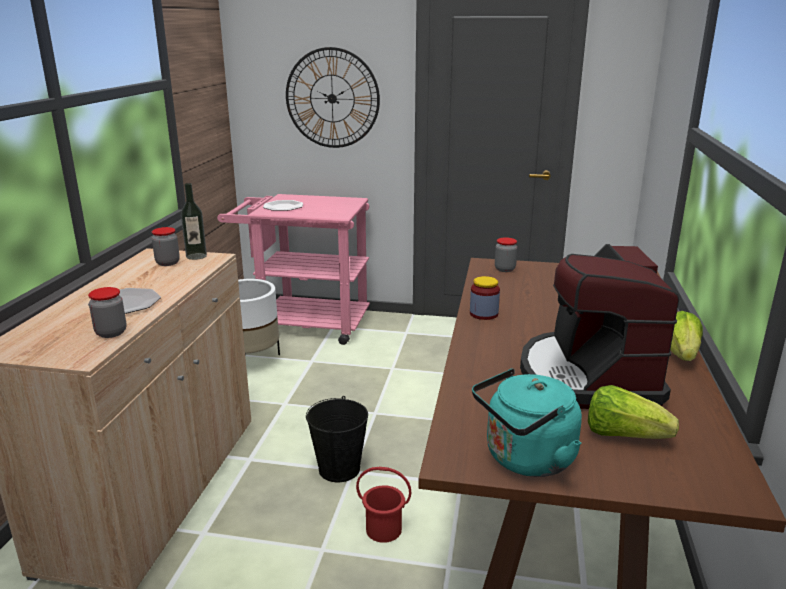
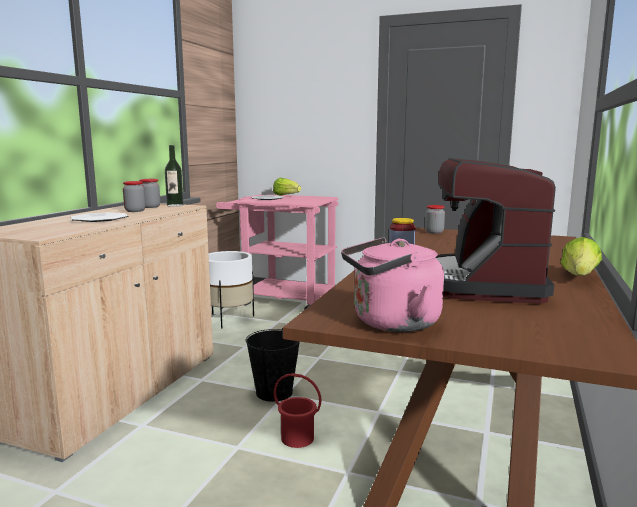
camera: 10 degrees right, 10 degrees down
(111, 333) = (74, 228): jar -> jar (135, 211)
(332, 98) = (313, 118): wall clock -> none
(525, 459) = (391, 323): turquoise kettle -> pink kettle
(623, 435) = (498, 316): lettuce -> lettuce (286, 196)

